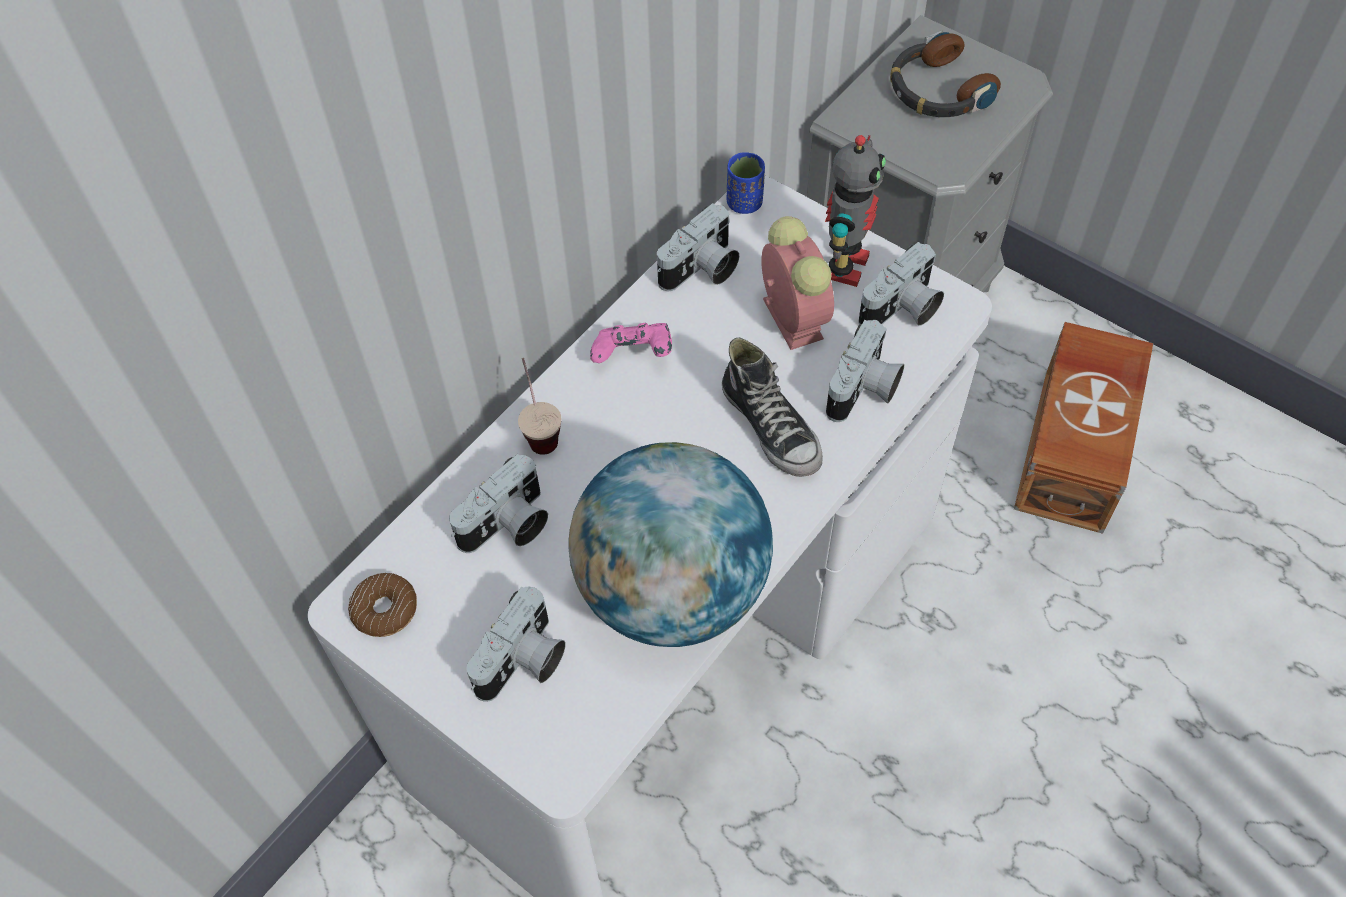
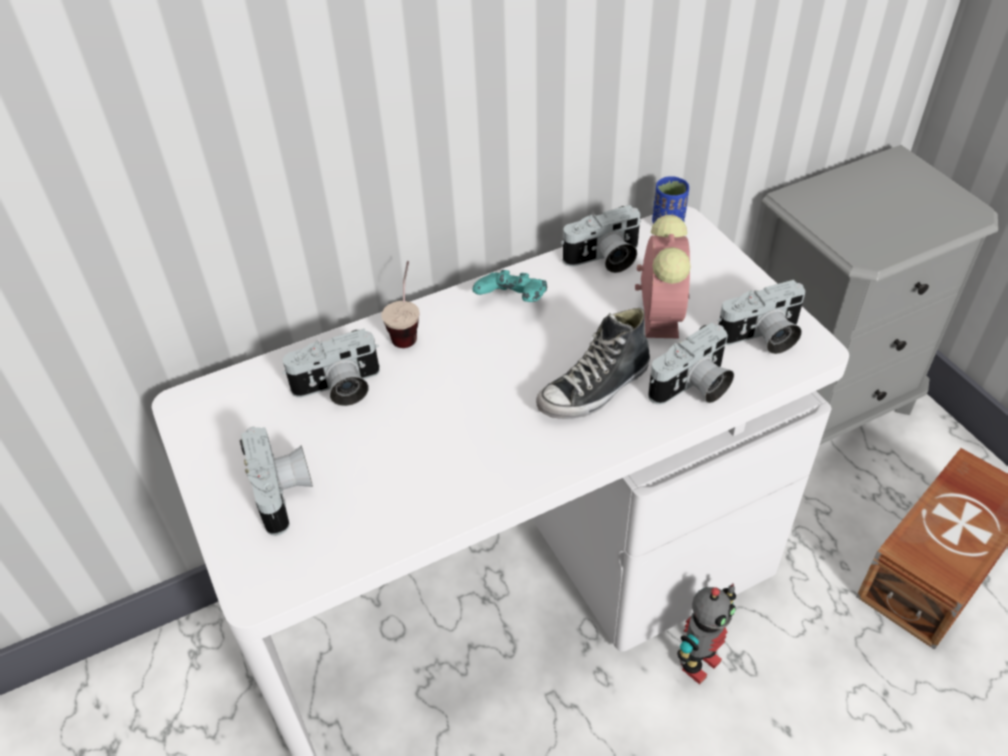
camera: 25 degrees right, 10 degrees down
(385, 610) = (210, 414): donut -> none
(524, 663) = (284, 492): camera -> camera turned 75 degrees counterclockwise
(633, 356) = (512, 302): pink game controller -> turquoise game controller
(672, 590) = (436, 482): globe -> none
(771, 427) = (595, 389): shoe -> shoe turned 60 degrees clockwise
(845, 266) = (728, 291): toy robot -> toy robot (698, 663)
(937, 90) = (888, 199): headphones -> none

